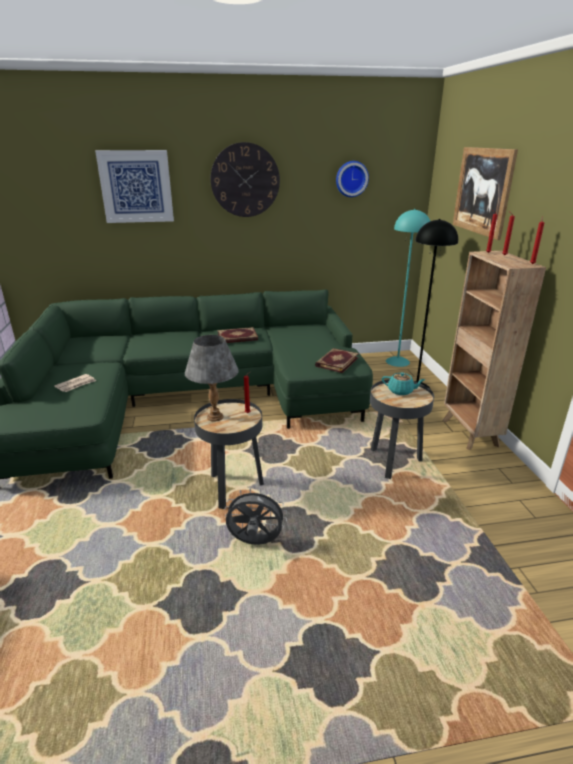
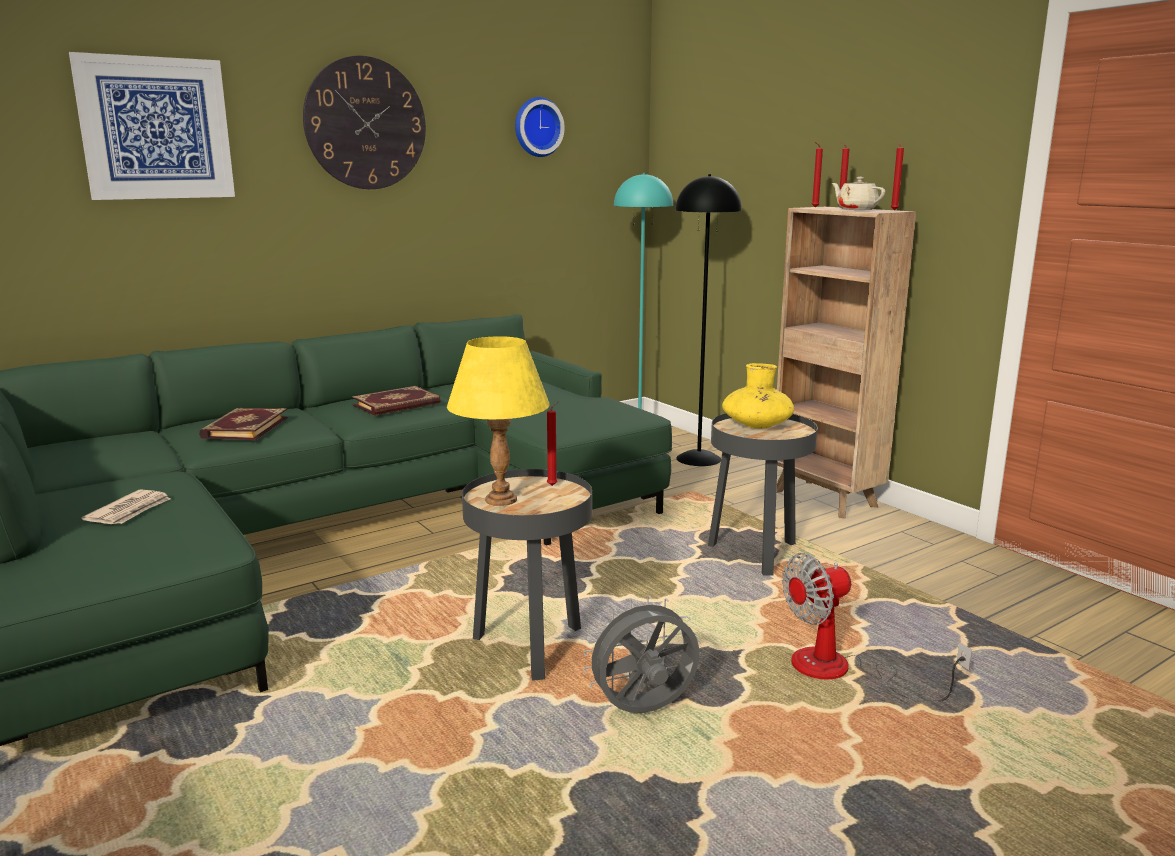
camera: 25 degrees left, 10 degrees down
(215, 417) = (502, 499): grey table lamp -> yellow table lamp
(336, 362) = (604, 413): book -> book (244, 427)
(375, 553) = (841, 672): none -> fan
(401, 391) = (756, 425): turquoise teapot -> yellow vase
(482, 191) = (764, 131): picture -> none
(507, 260) = (856, 209): none -> beige teapot

